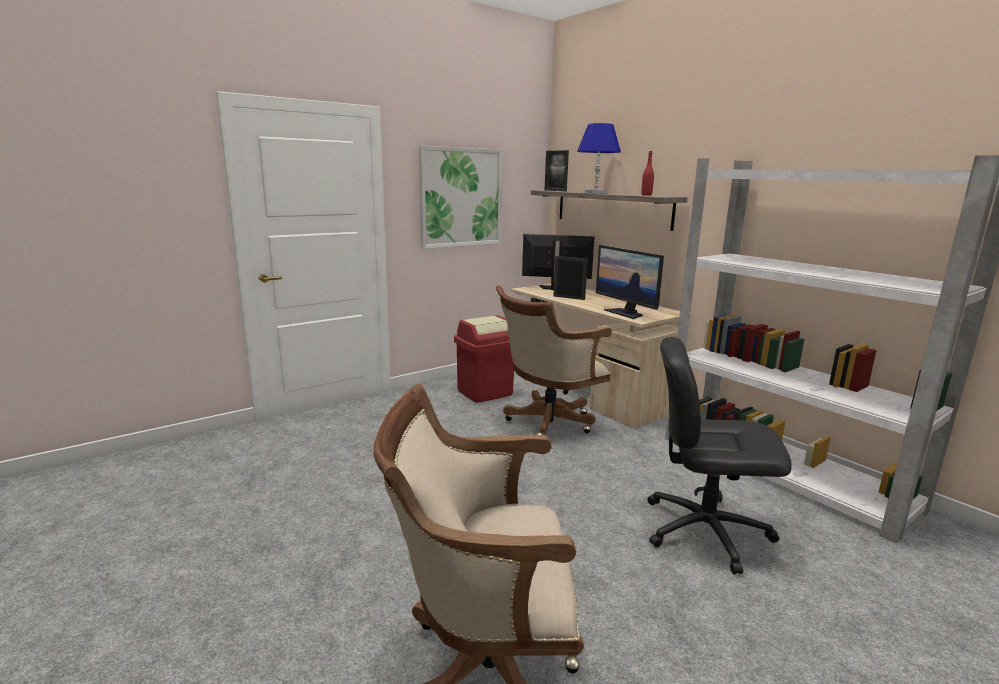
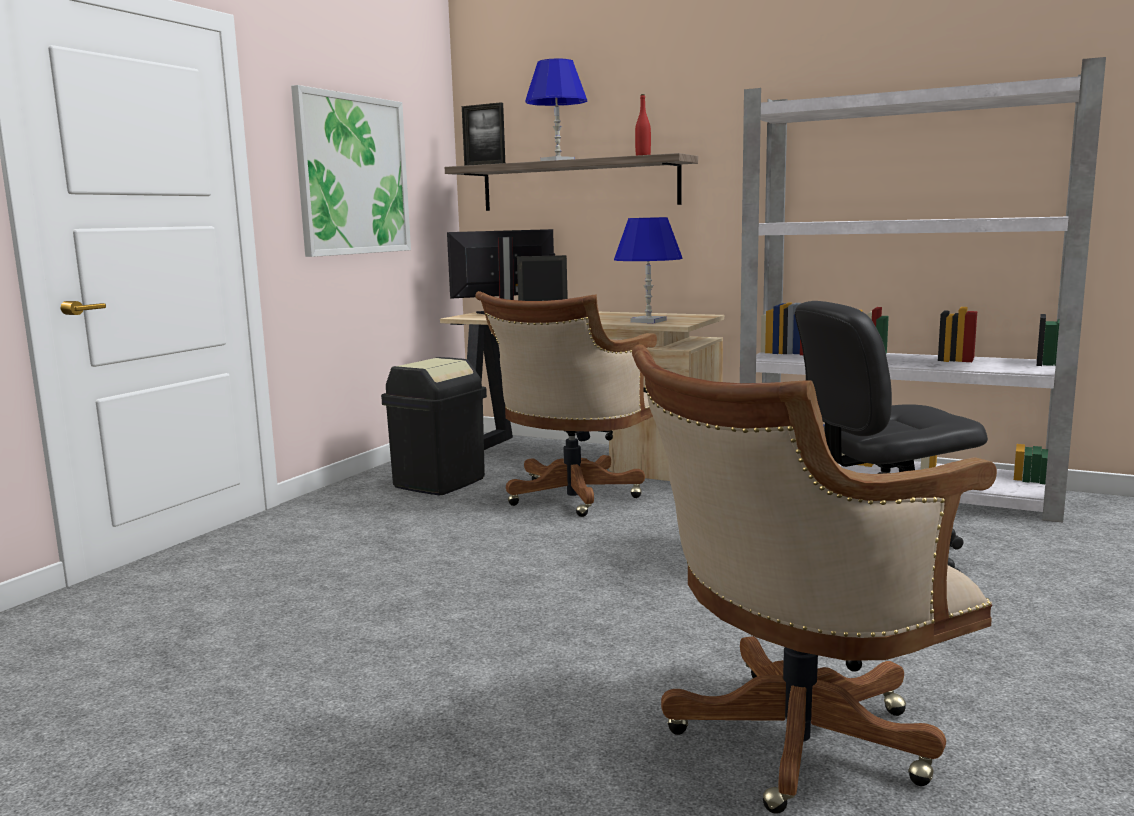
camera: 25 degrees left, 5 degrees down
(484, 392) = (438, 482): red trash can -> black trash can
(626, 313) = (648, 321): monitor -> blue table lamp

